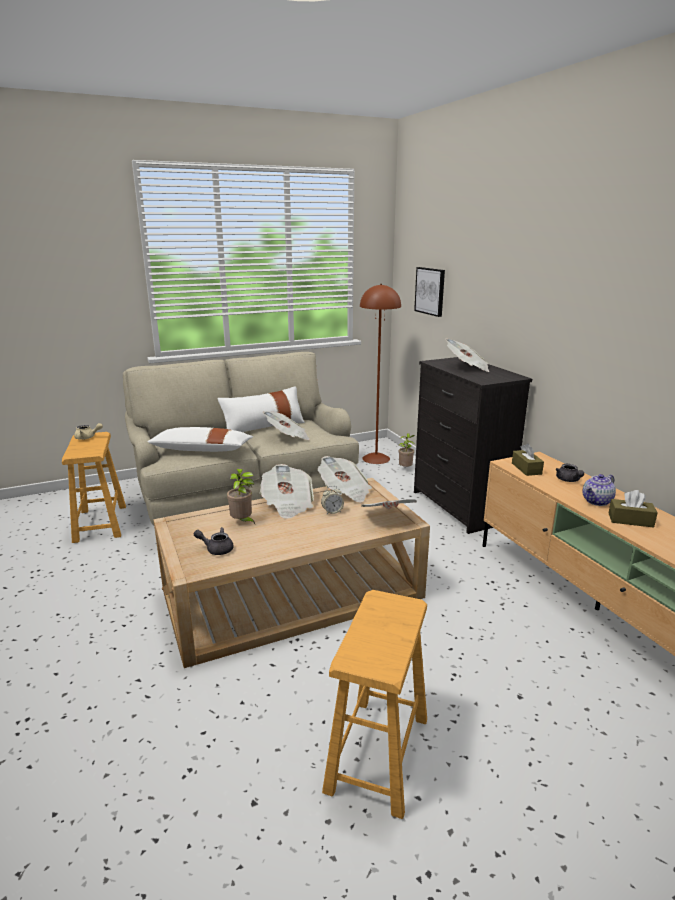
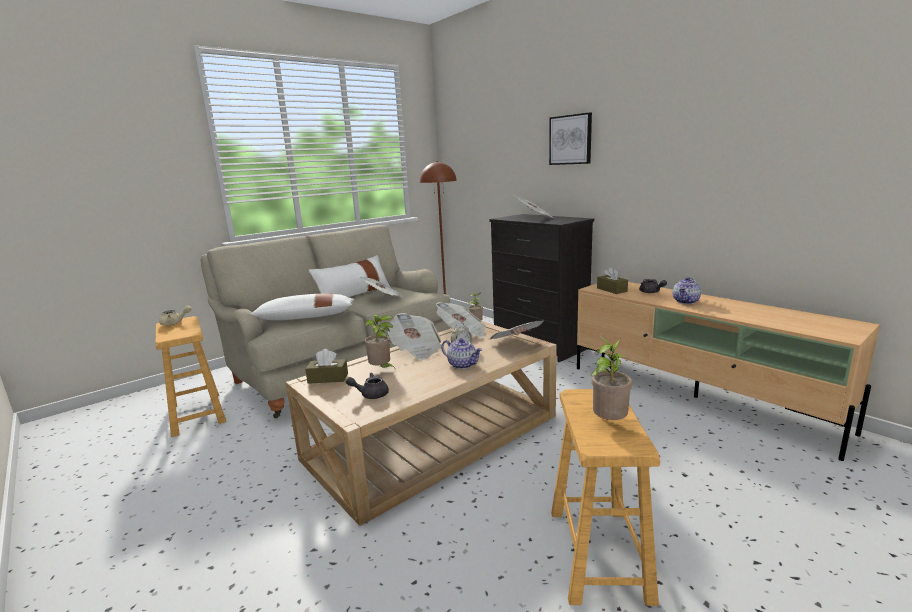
camera: 15 degrees left, 5 degrees down
(320, 532) = (462, 365): none -> teapot
(382, 638) = (608, 423): none -> potted plant
(430, 291) = (479, 165): picture -> picture (570, 140)
(630, 520) = (722, 309): brown tissue box -> brown tissue box (328, 378)

